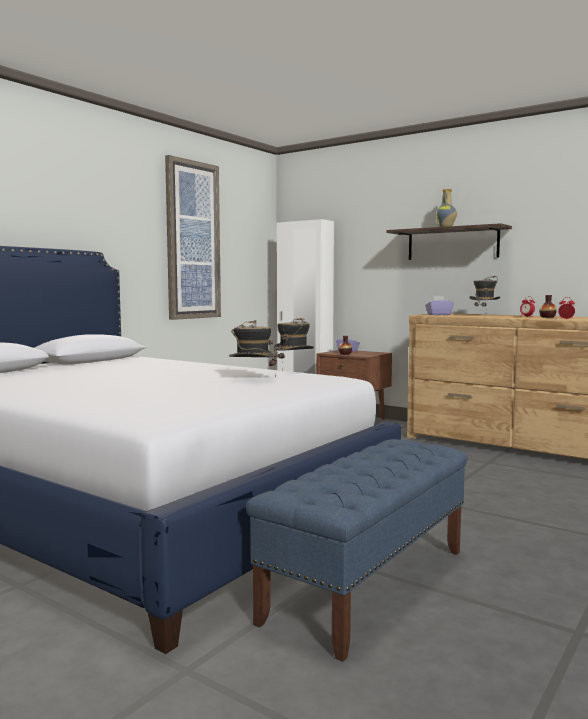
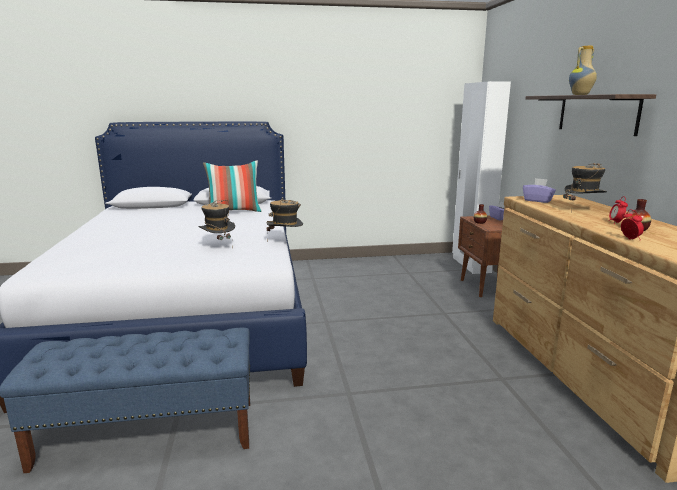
camera: 45 degrees right, 10 degrees up
(131, 363) = (234, 211): none -> pillow
(192, 240) = (367, 106): picture -> none

